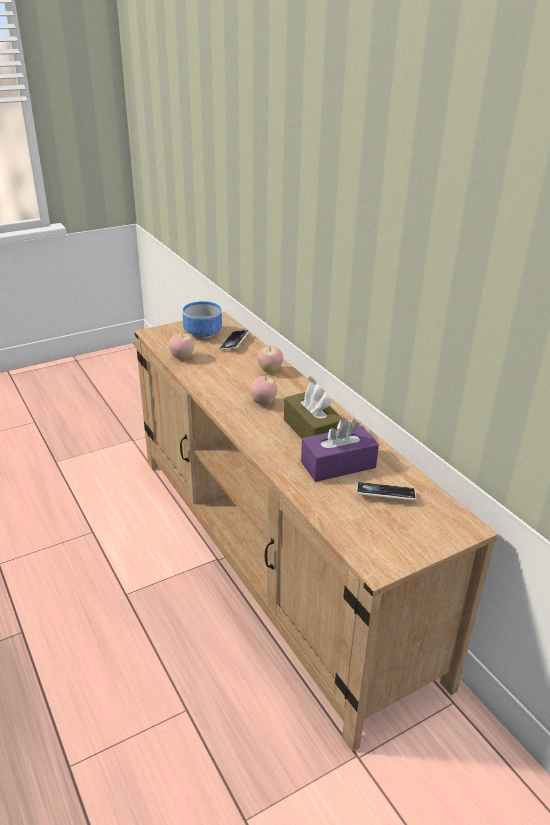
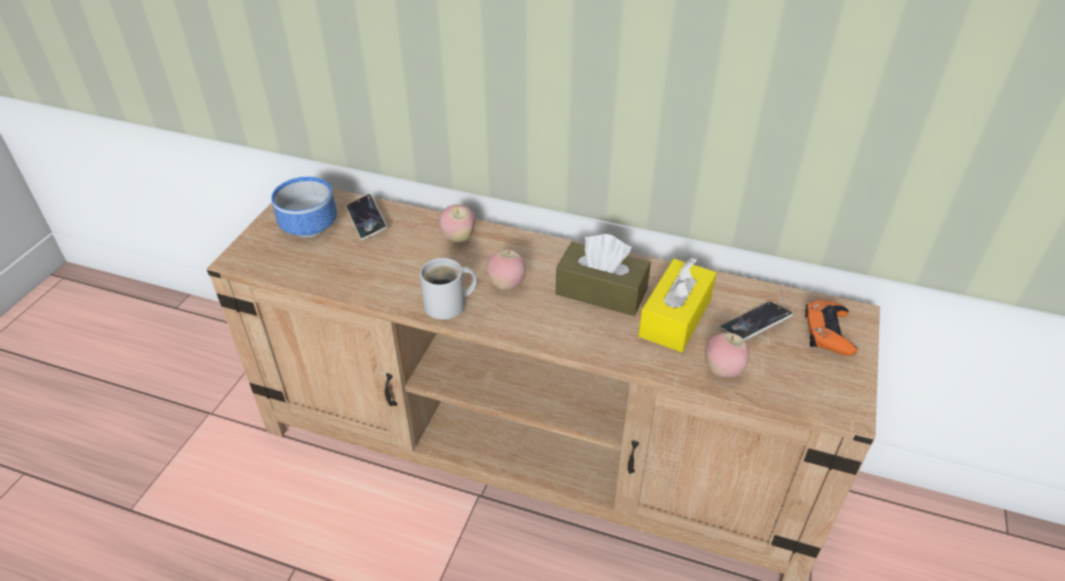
camera: 40 degrees left, 10 degrees up
(182, 357) = (328, 275): apple -> apple (723, 371)
(220, 397) = (449, 305): none -> white mug
(338, 465) = (675, 317): purple tissue box -> yellow tissue box
(431, 525) = (828, 332): none -> orange game controller

